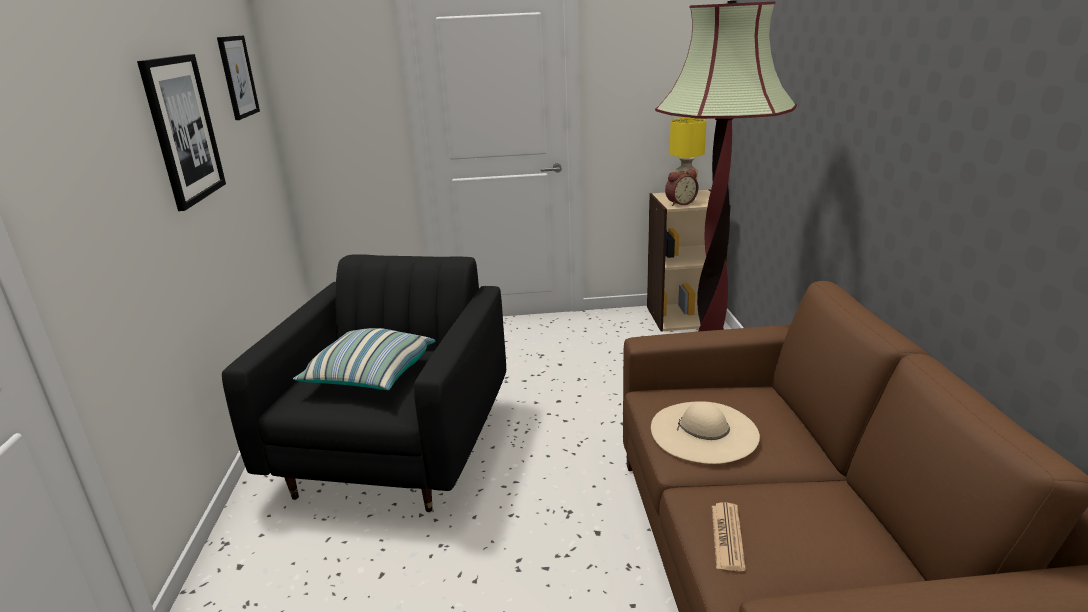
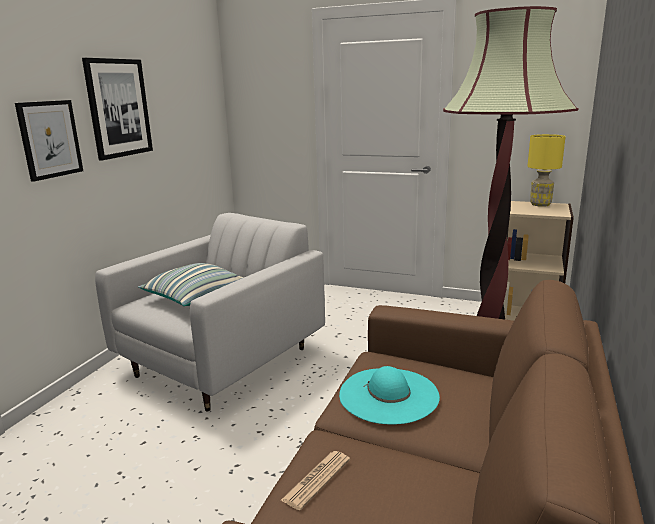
camera: 25 degrees right, 5 degrees down
(237, 77) = (189, 81): picture -> picture (50, 139)
(397, 448) = (223, 362): black armchair -> white armchair
(680, 203) = (526, 210): alarm clock -> none
(704, 431) = (389, 395): beige hat -> turquoise hat

